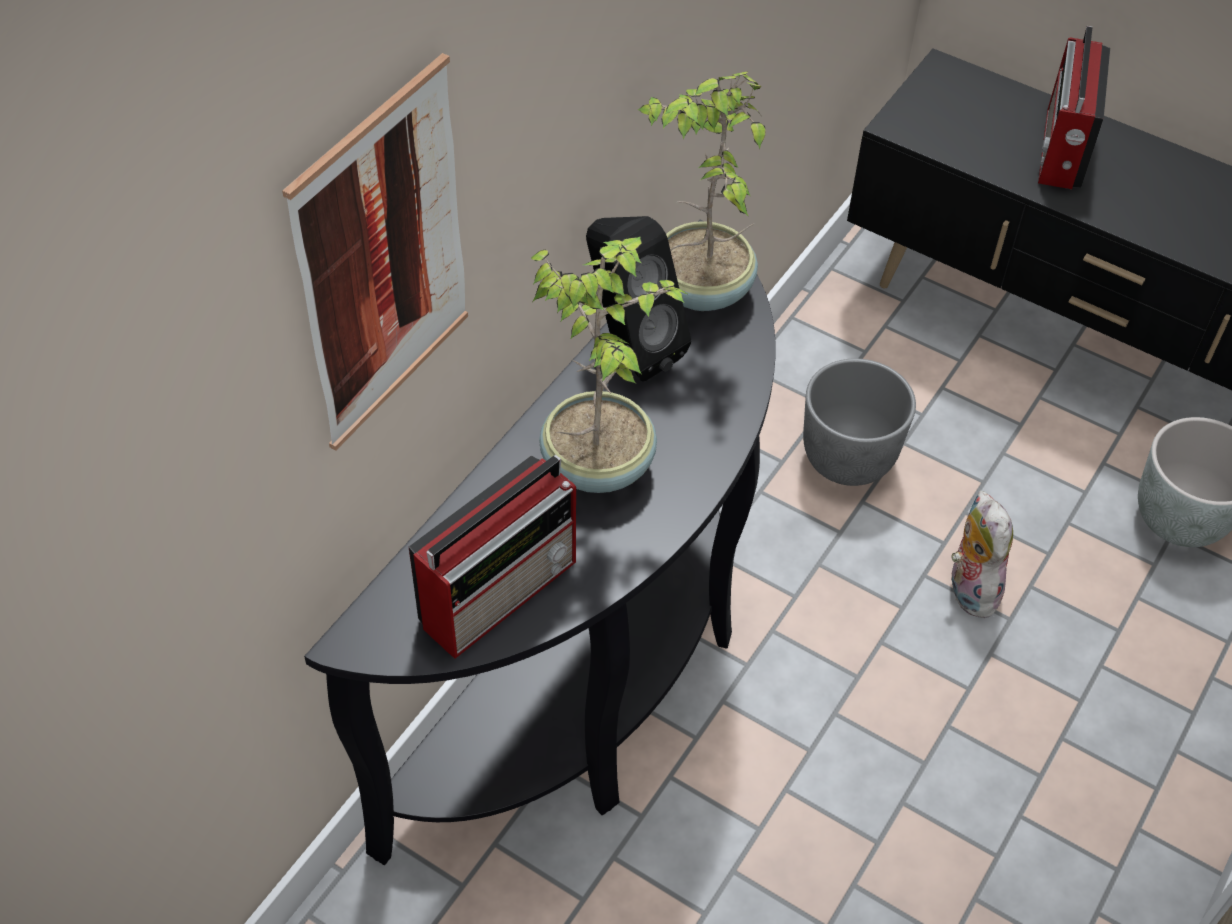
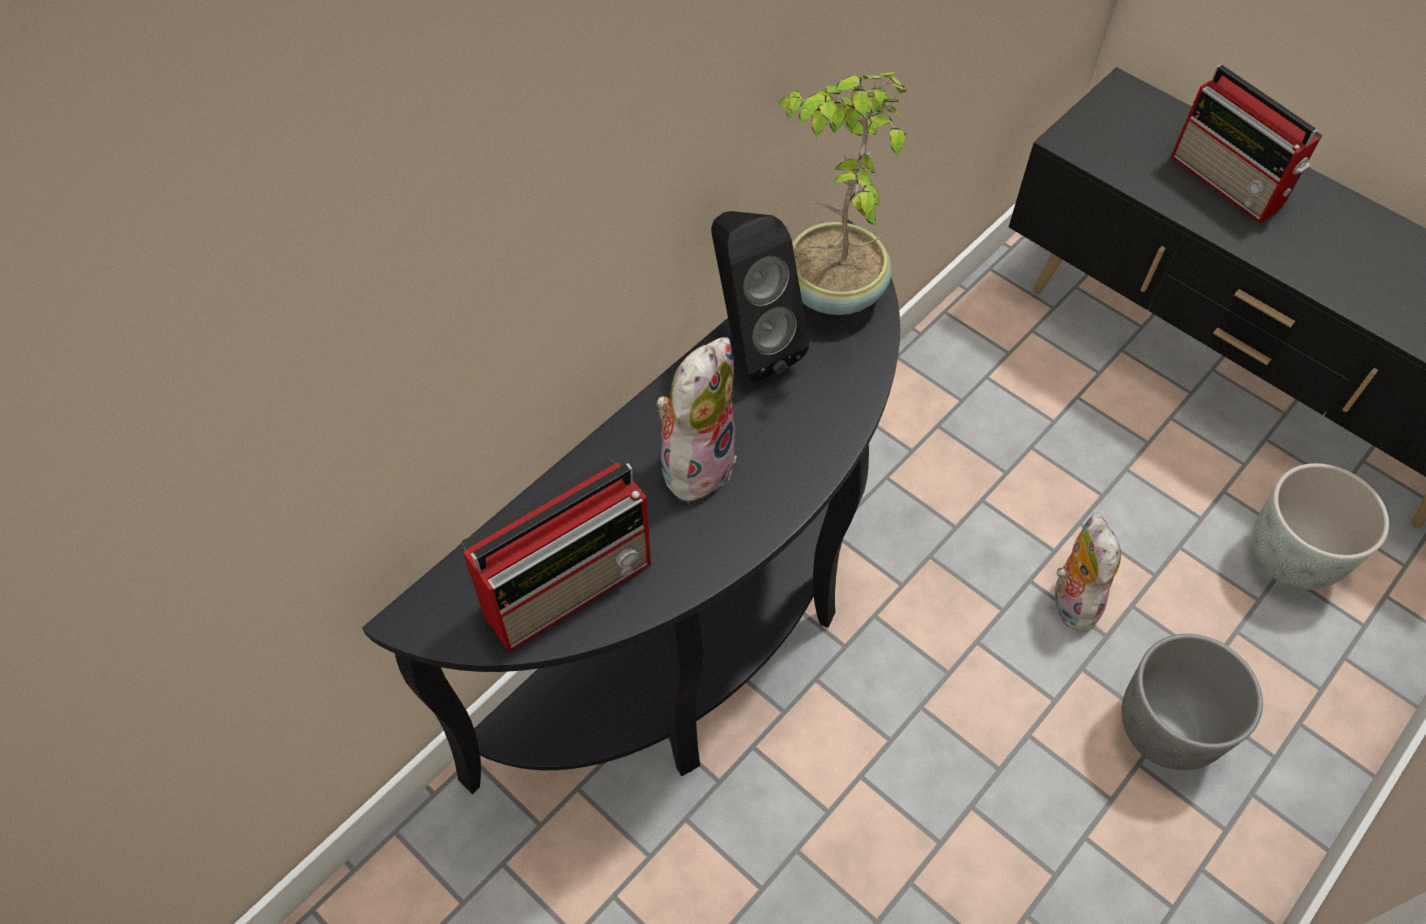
camera: 10 degrees right, 5 degrees up
(383, 259) = (443, 242): picture -> none
(599, 462) = (695, 461): potted plant -> plush toy
(846, 460) = (973, 457): grey planter -> grey planter (1163, 730)
(1061, 151) = (1229, 183): radio -> radio turned 60 degrees counterclockwise

